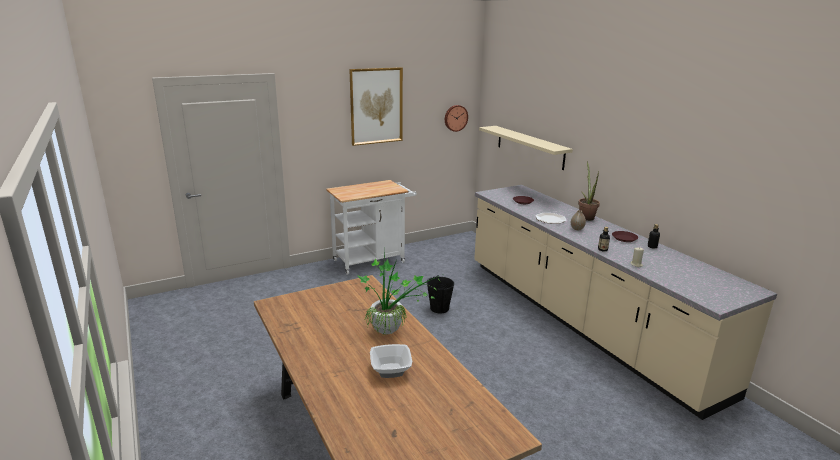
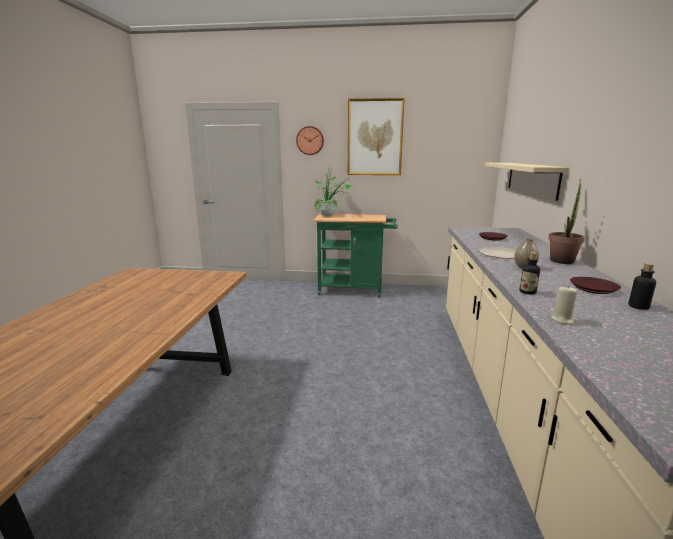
camera: 35 degrees right, 5 degrees down
(373, 260) = (355, 290): white cart -> green cart
(390, 370) = (70, 346): bowl -> none
(393, 330) = (159, 314): potted plant -> potted plant (330, 215)
(439, 308) = (361, 342): black bucket -> none
(455, 118) = (468, 157): wall clock -> wall clock (310, 140)

